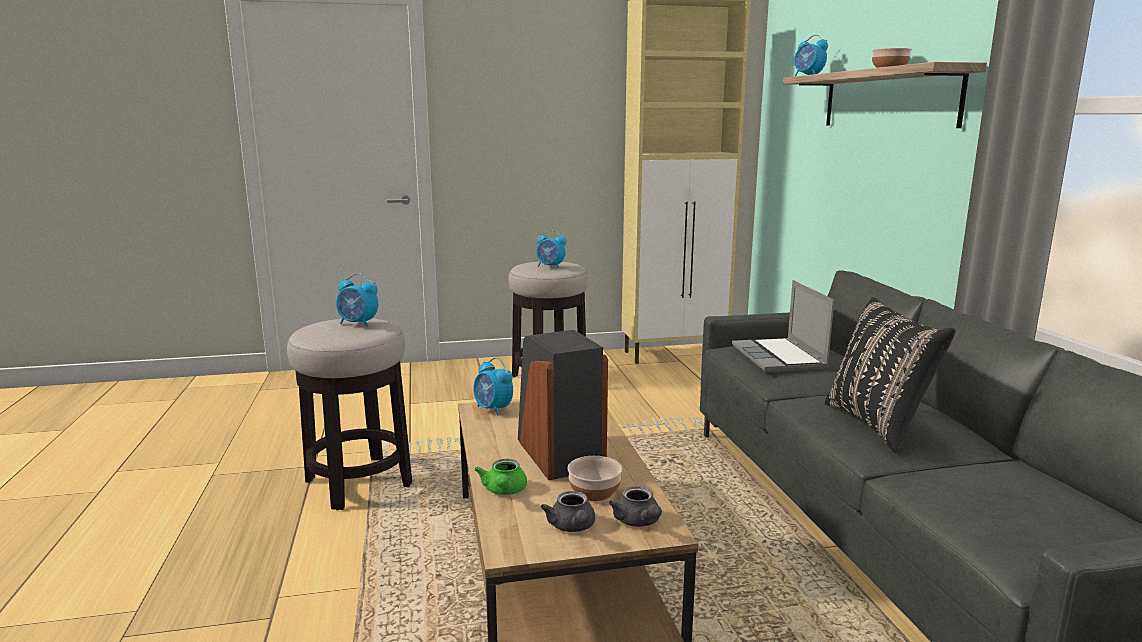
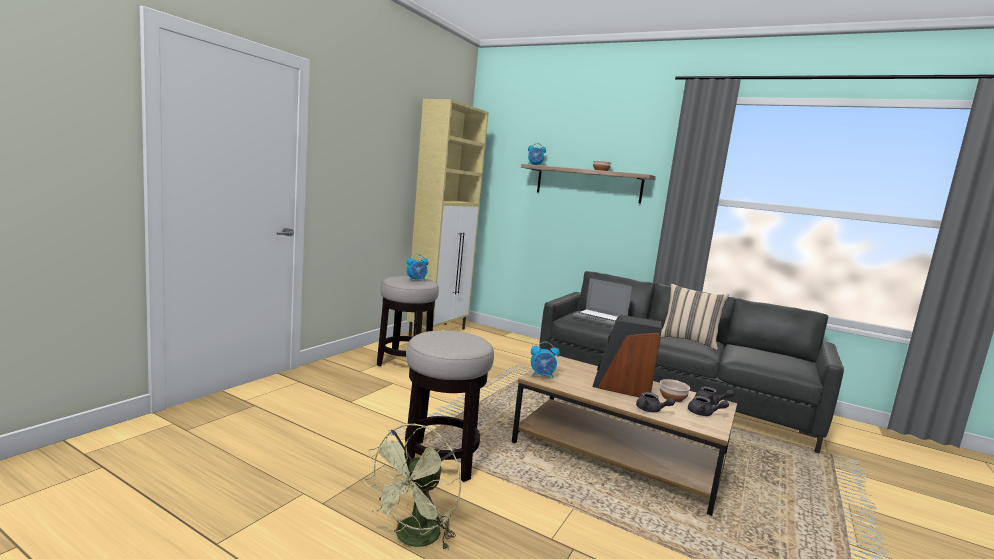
camera: 50 degrees left, 5 degrees down
(196, 531) = (413, 539): none -> green fan
(358, 323) = (451, 335): alarm clock -> none
(504, 491) = (651, 410): green teapot -> grey teapot
(879, 425) = (688, 341): black pillow -> beige pillow

